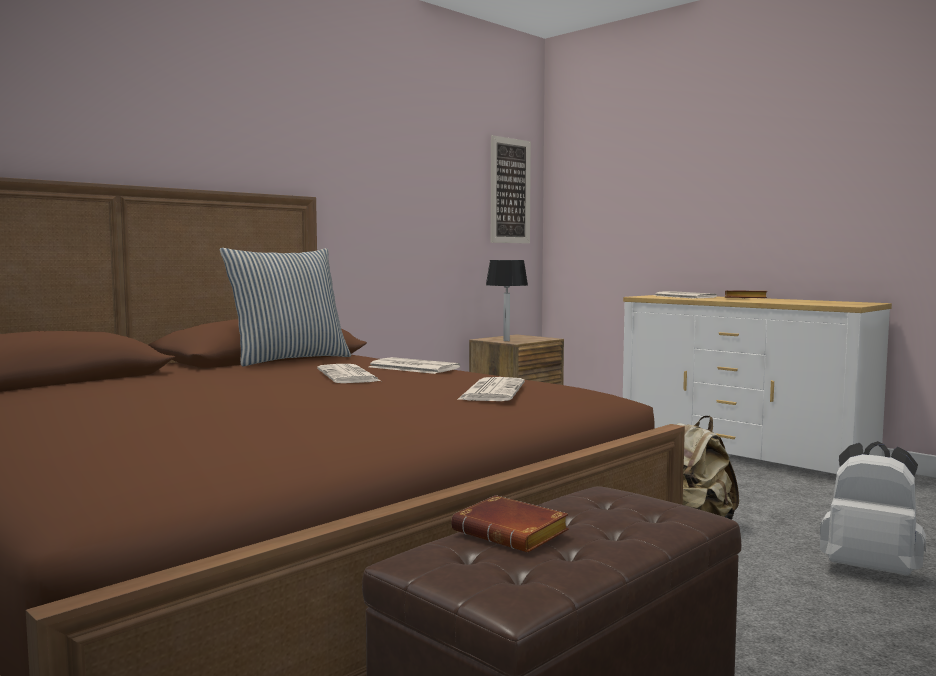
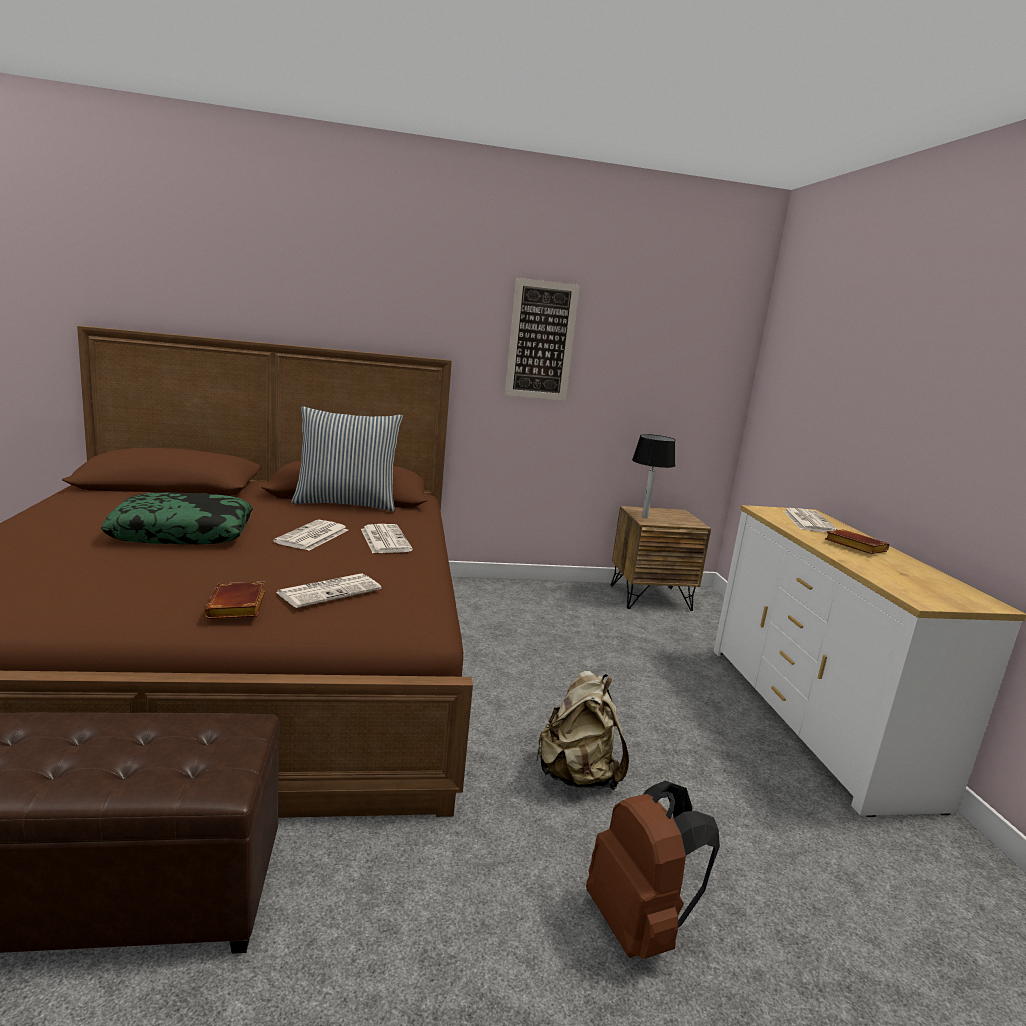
camera: 35 degrees right, 10 degrees up
(220, 394) = (183, 533): none -> pillow
(510, 191) = (704, 362): picture -> picture (541, 340)
(514, 533) = (75, 733): brown book -> brown book (238, 607)
(871, 570) = (638, 925): white backpack -> brown backpack

